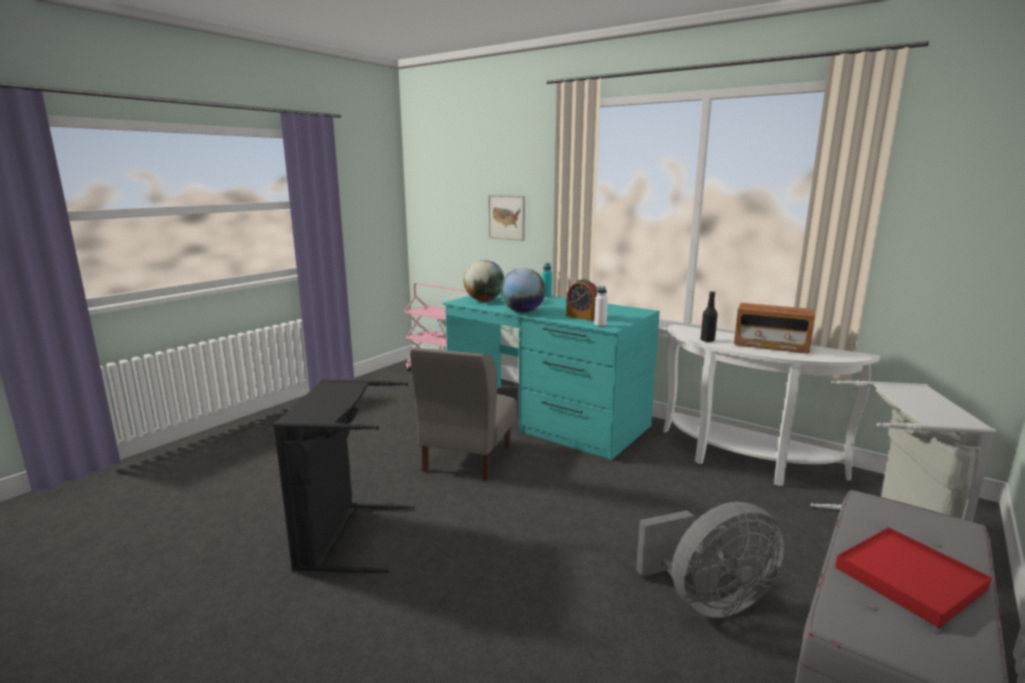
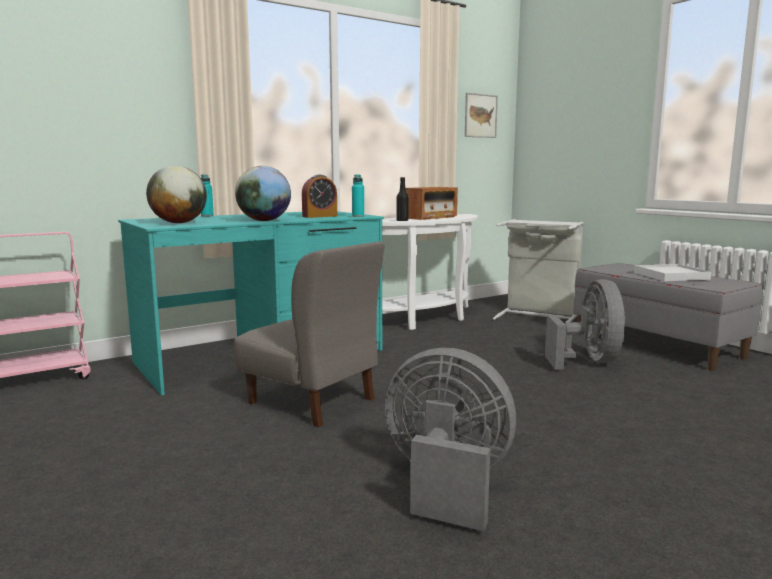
camera: 70 degrees left, 5 degrees down
(344, 537) = (446, 484): black laundry basket -> grey fan
(506, 217) = (99, 121): picture -> picture (480, 116)
(600, 325) = (358, 216): white bottle -> turquoise bottle
(909, 578) = (670, 276): red tray -> white tray

